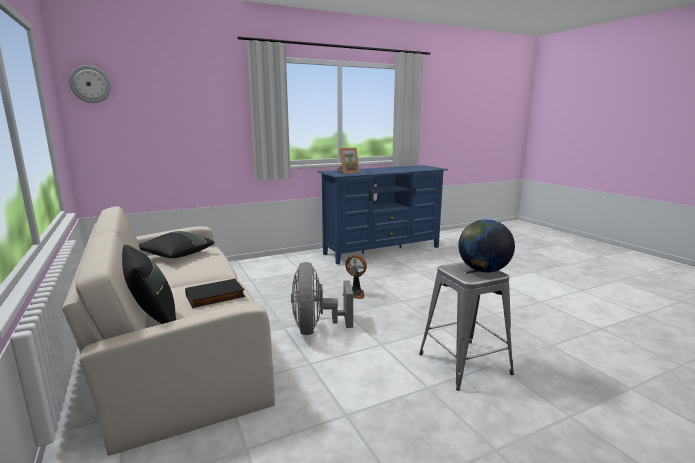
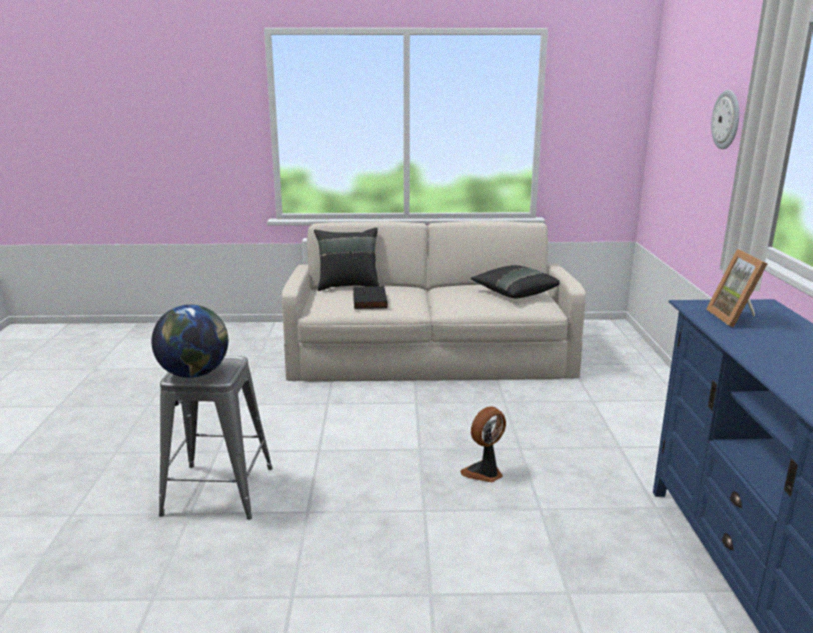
camera: 115 degrees right, 5 degrees up
(90, 84) = (666, 78): wall clock -> wall clock (727, 119)
(316, 328) = (395, 420): grey fan -> none

